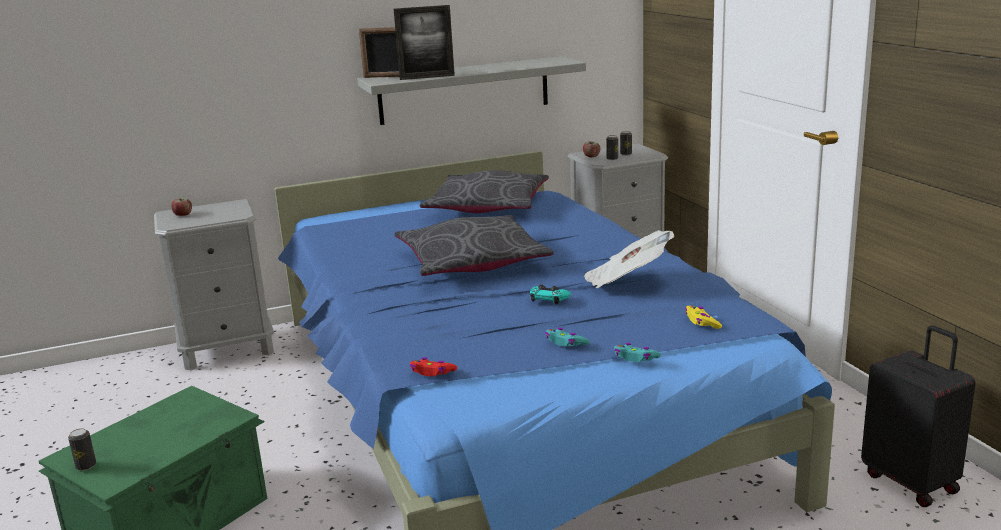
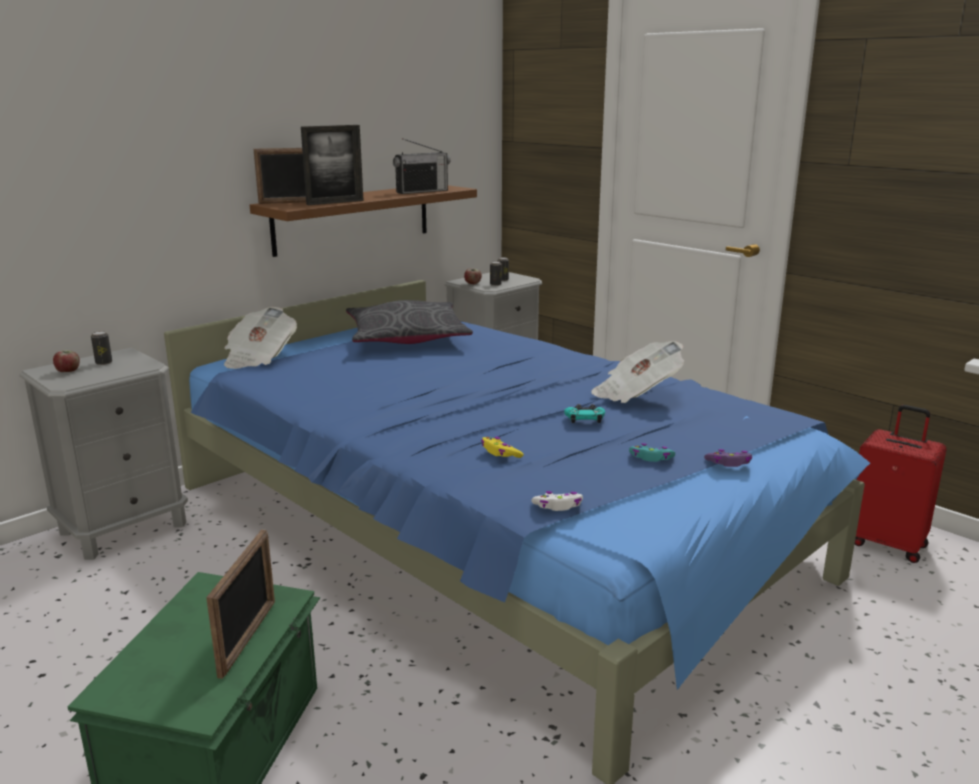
camera: 25 degrees left, 0 degrees up
(86, 466) = (146, 698): can -> can (104, 363)
(183, 439) = (248, 637): none -> picture frame
(347, 216) = (259, 358): none -> newspaper
(432, 372) = (558, 506): red game controller -> white game controller
(464, 90) = (353, 218): grey shelf -> brown shelf
(471, 262) = (458, 392): grey pillow -> none
(526, 65) = (422, 191): none -> radio
(635, 358) = (729, 463): turquoise game controller -> purple game controller
(701, 322) = (744, 423): yellow game controller -> yellow game controller (500, 453)
(911, 482) = (887, 544): black suitcase -> red suitcase

